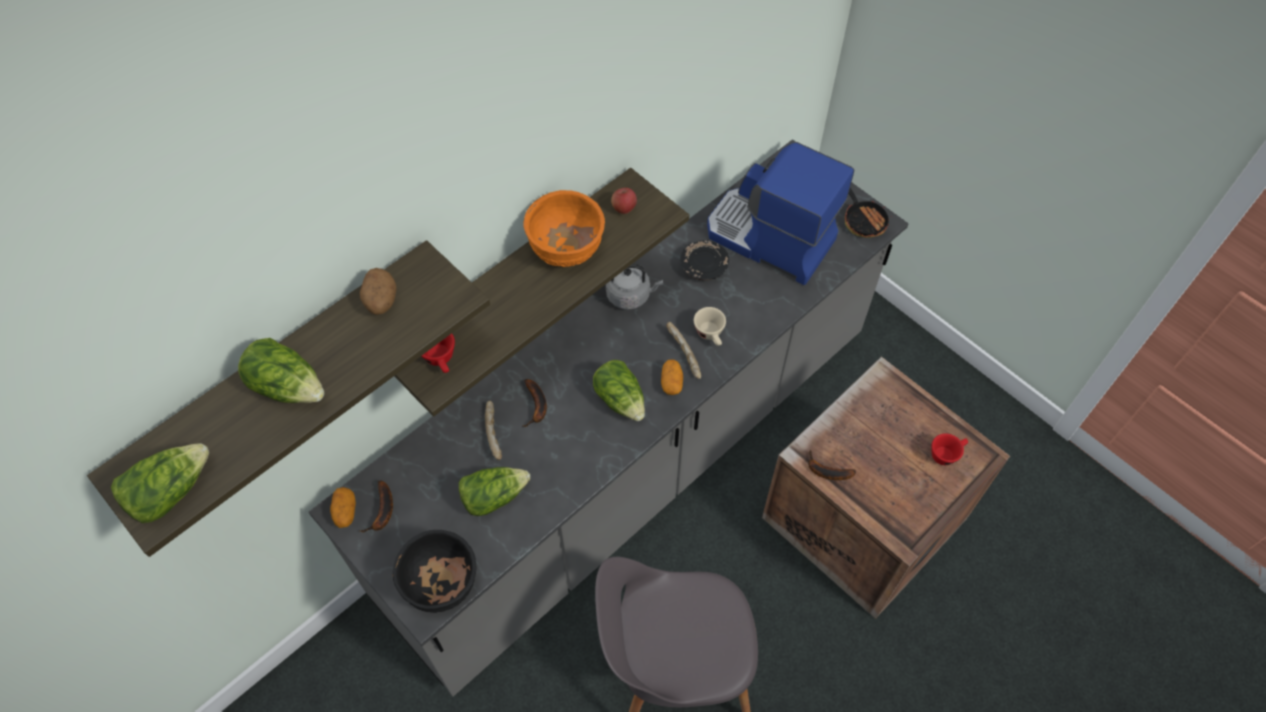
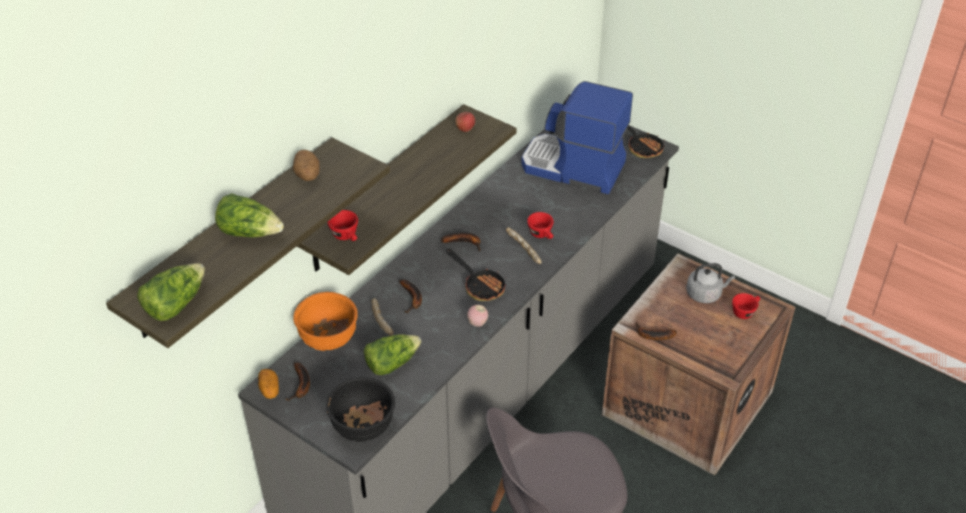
camera: 10 degrees left, 15 degrees down
(567, 251) = (428, 159): orange bowl -> orange bowl (329, 340)
(606, 454) = (477, 323): none -> apple
(614, 332) = (464, 242): none -> banana
(621, 399) = (480, 285): lettuce -> frying pan
(631, 295) = (471, 217): grey kettle -> grey kettle (705, 294)
(671, 382) = (518, 269): potato -> none
(703, 266) = (525, 191): black plate -> none
(711, 335) = (542, 235): beige cup -> red cup

